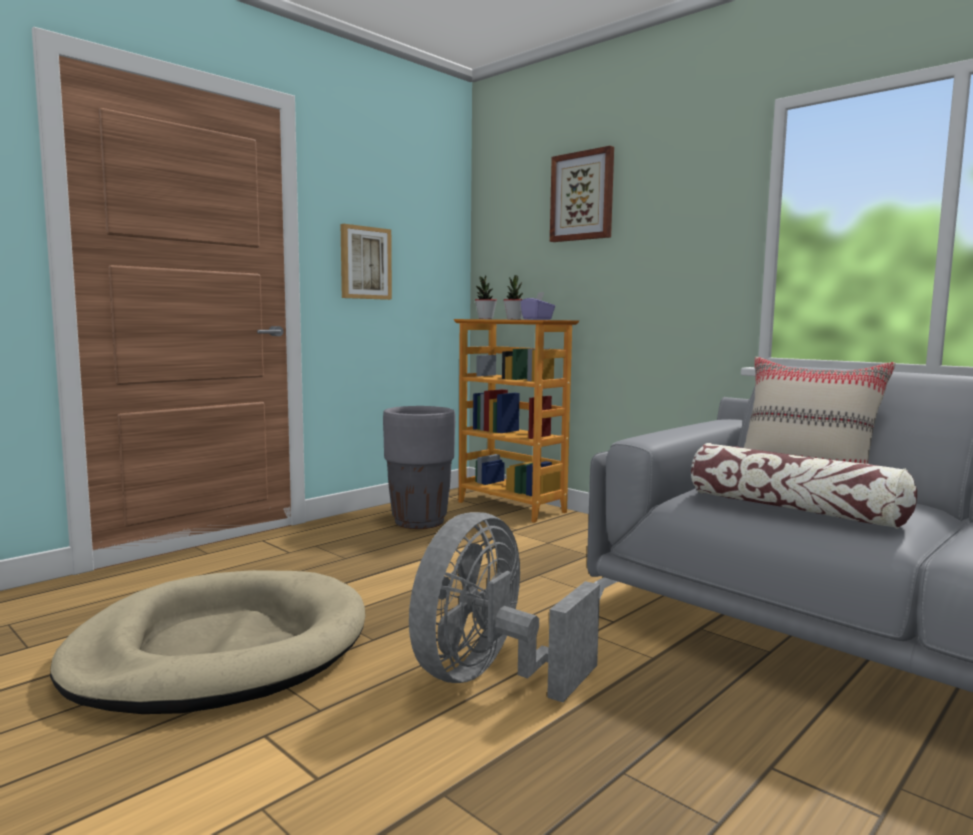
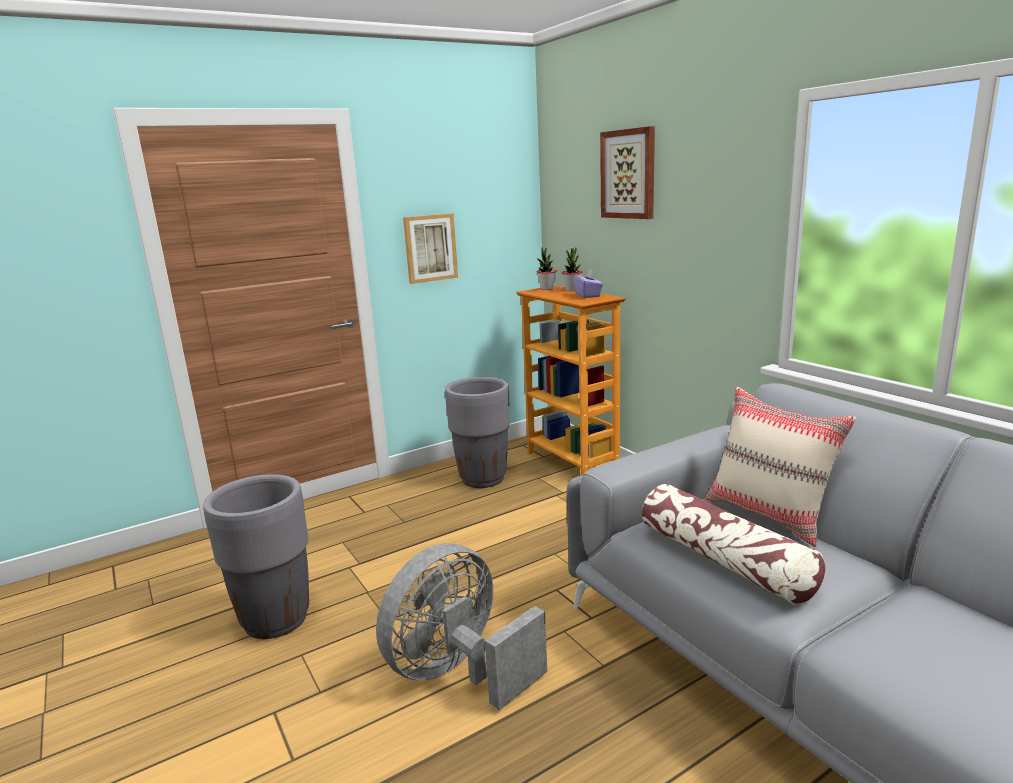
camera: 15 degrees right, 10 degrees up
(220, 650) = (275, 620): beige dog bed -> grey planter

